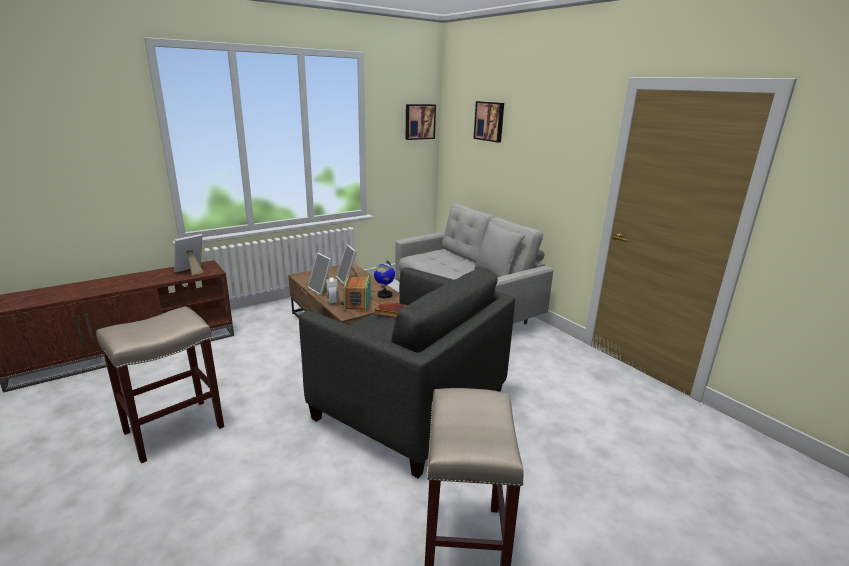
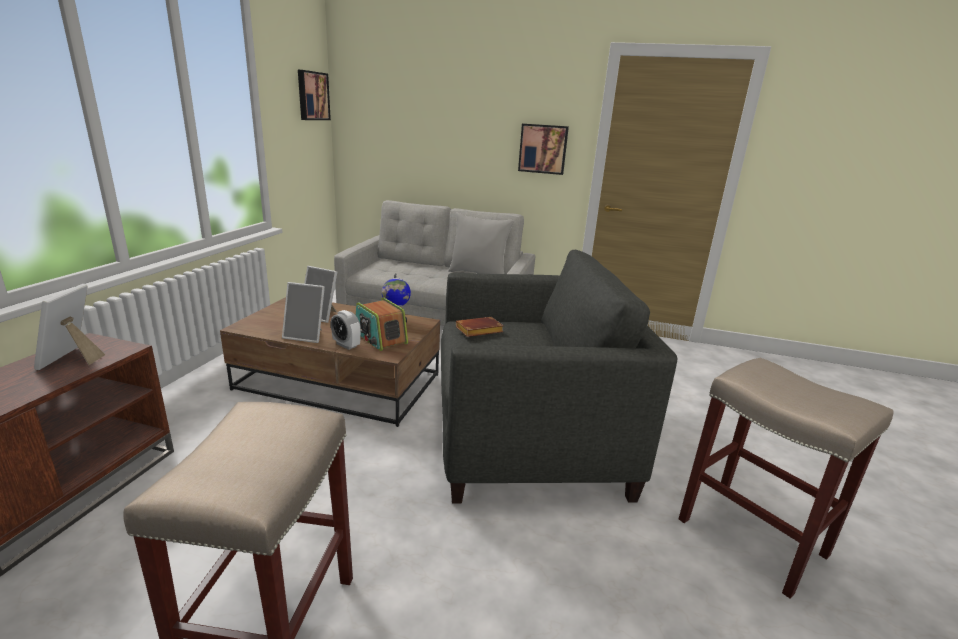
camera: 40 degrees left, 0 degrees up
(489, 121) = (420, 94): picture -> picture (543, 149)

